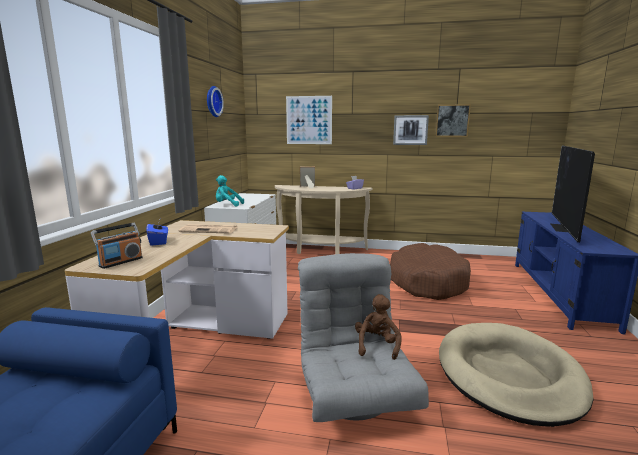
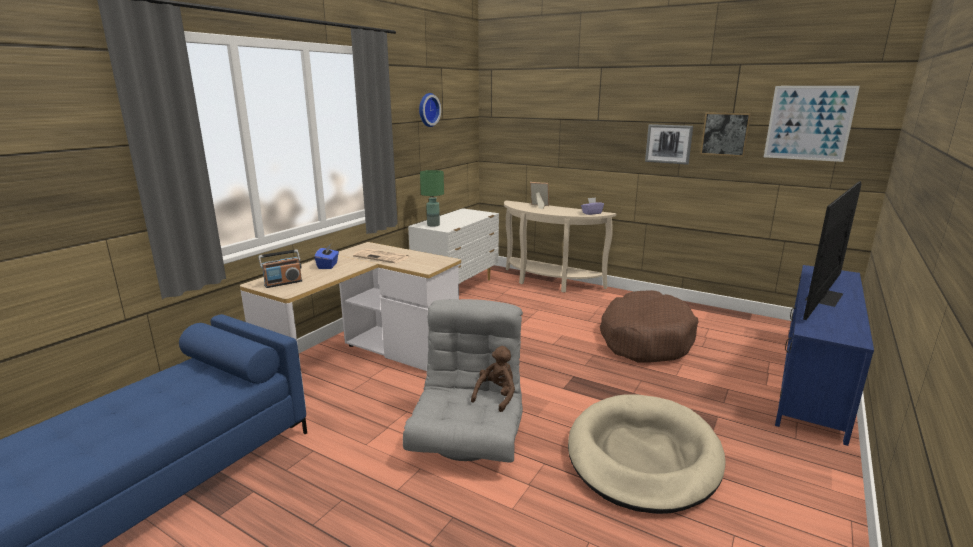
camera: 20 degrees right, 5 degrees up
(227, 205) = (433, 225): turquoise plush toy -> green table lamp
(309, 120) = (547, 126): picture -> picture (809, 123)

